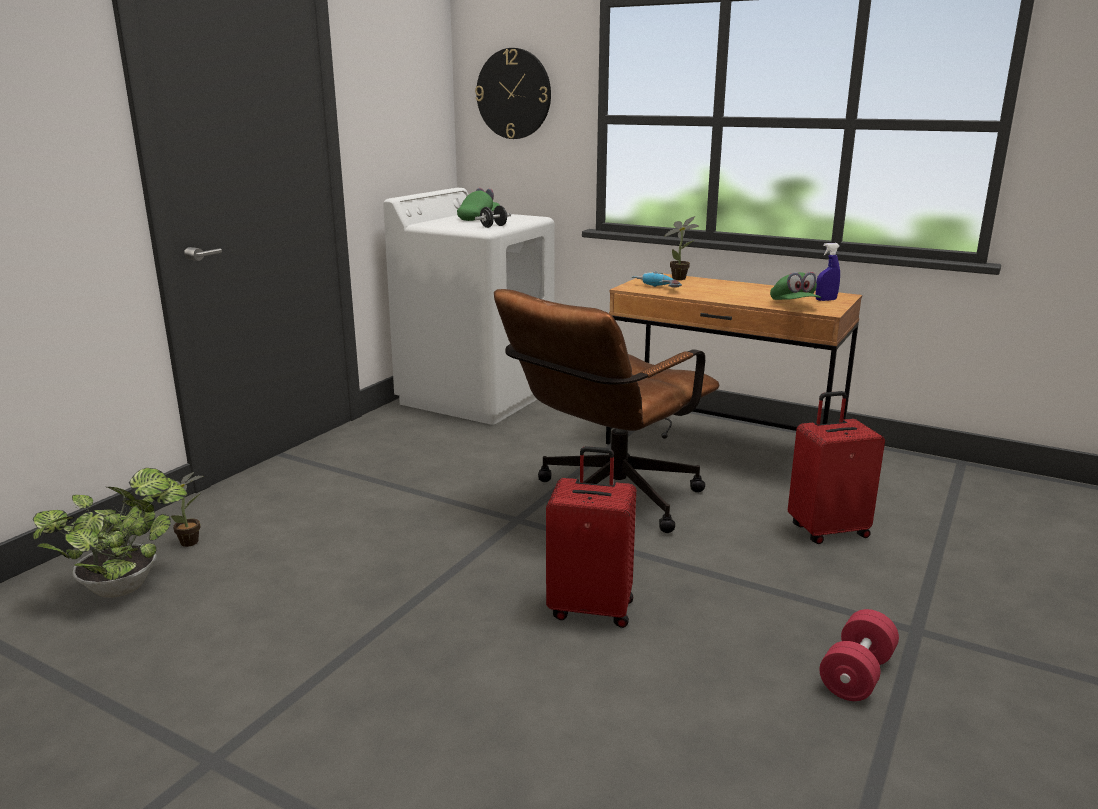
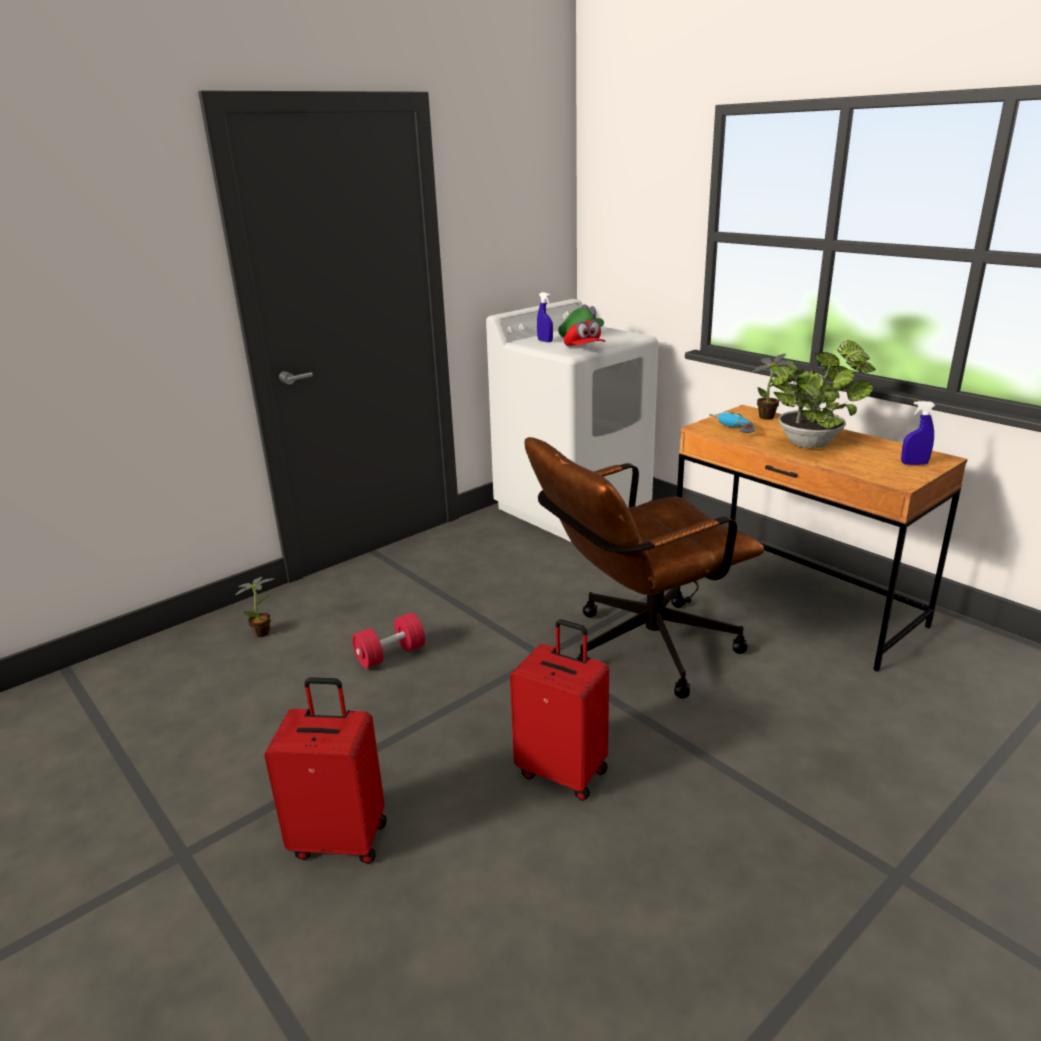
camera: 20 degrees right, 5 degrees up
(126, 585) = (198, 668): potted plant -> potted plant (812, 443)
(447, 223) = (545, 341): none -> blue spray bottle
(493, 226) = (584, 349): black dumbbell -> red cap
(514, 94) = (629, 206): wall clock -> none
(794, 305) = (869, 468): green cap -> none
(827, 530) = (860, 726): red suitcase -> red suitcase (340, 838)
(856, 674) = (798, 914): red dumbbell -> red dumbbell (390, 655)

